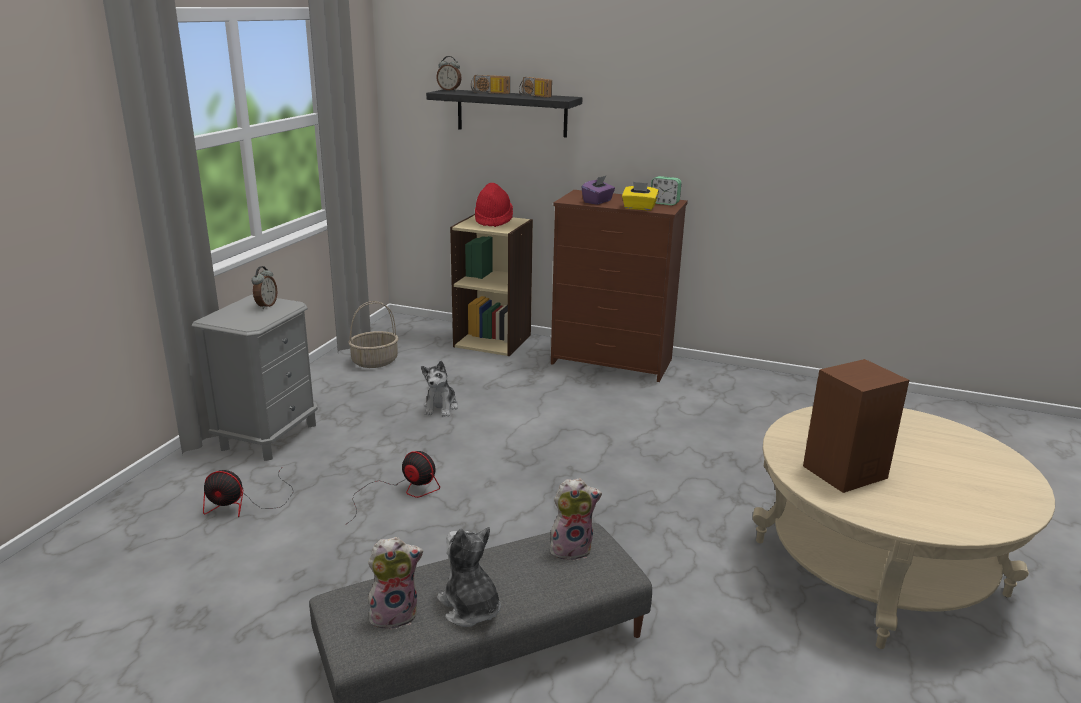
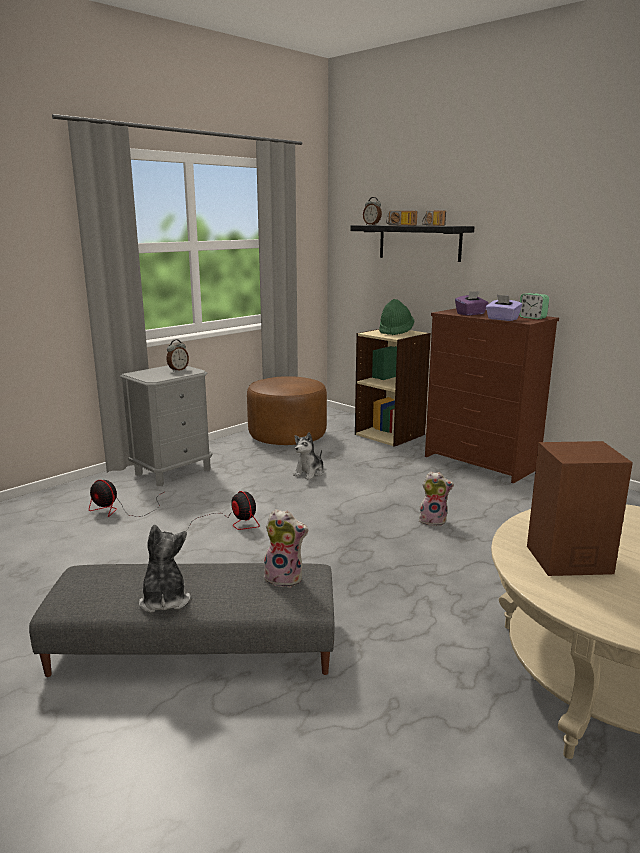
camera: 25 degrees right, 5 degrees down
(375, 361) = (287, 436): basket -> brown ottoman
(395, 614) = (108, 590): plush toy -> plush toy (433, 520)
(493, 221) = (395, 332): red hat -> green hat
(639, 208) = (502, 319): yellow tissue box -> purple tissue box

